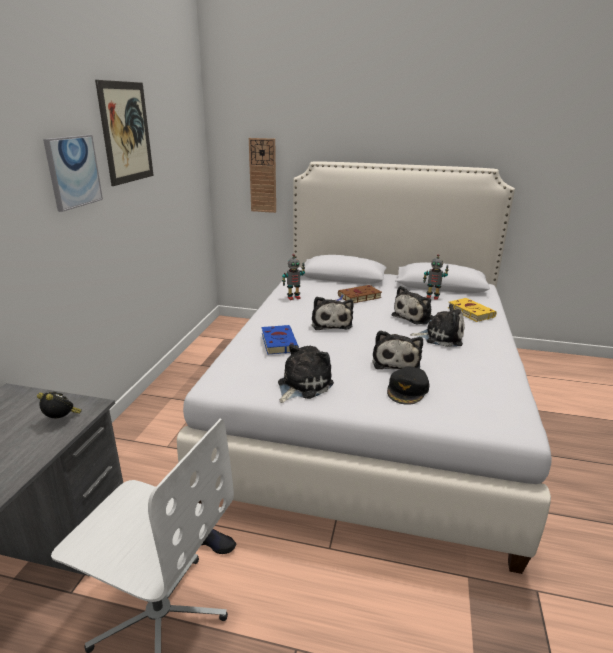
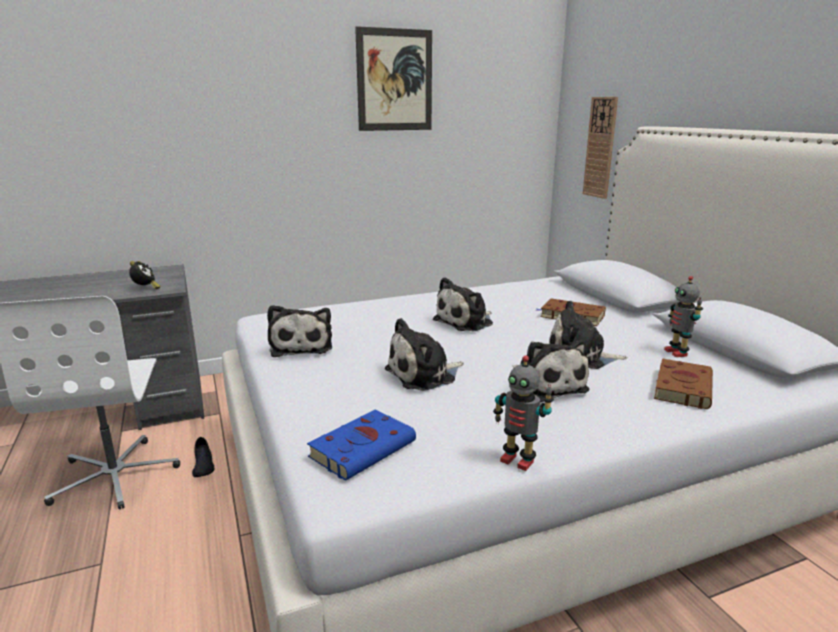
camera: 55 degrees right, 5 degrees down
(73, 171) = (306, 109): picture -> none
(278, 342) = (375, 313): blue book -> blue book (364, 448)
(293, 297) = (499, 292): toy robot -> toy robot (518, 460)
(302, 385) = (301, 346): plush toy -> plush toy turned 75 degrees clockwise
(408, 390) = (355, 396): black cap -> none
(469, 312) = (682, 387): yellow book -> brown book

